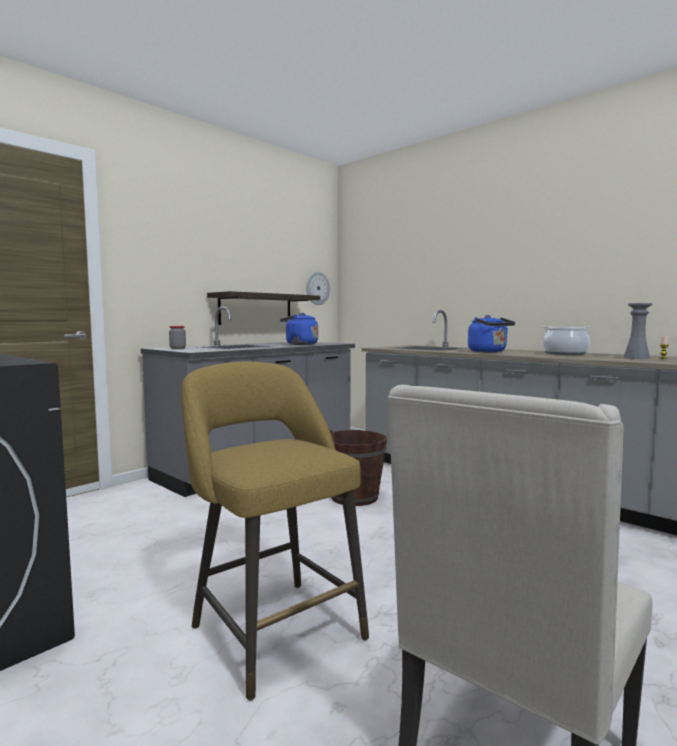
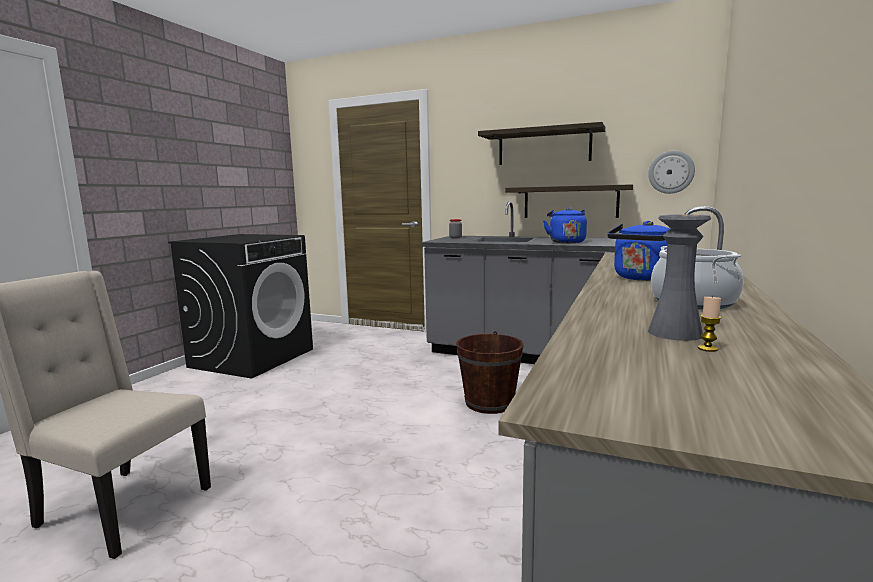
camera: 70 degrees right, 5 degrees up
(232, 253) = (544, 147): none -> shelf
(273, 628) = (262, 417): yellow stool -> none

